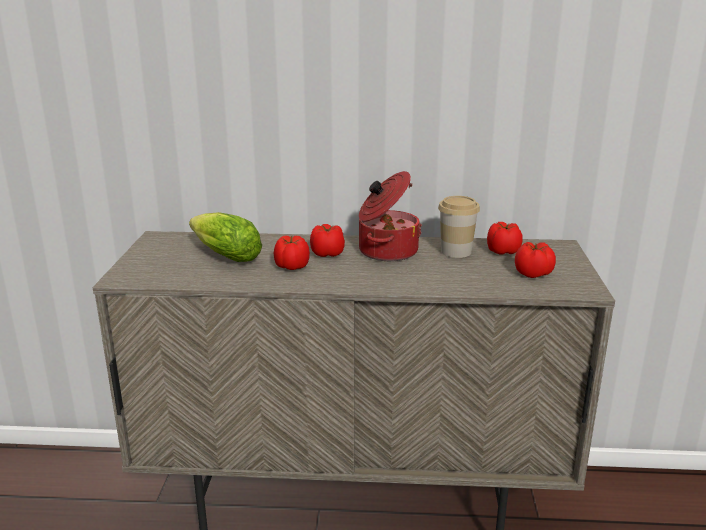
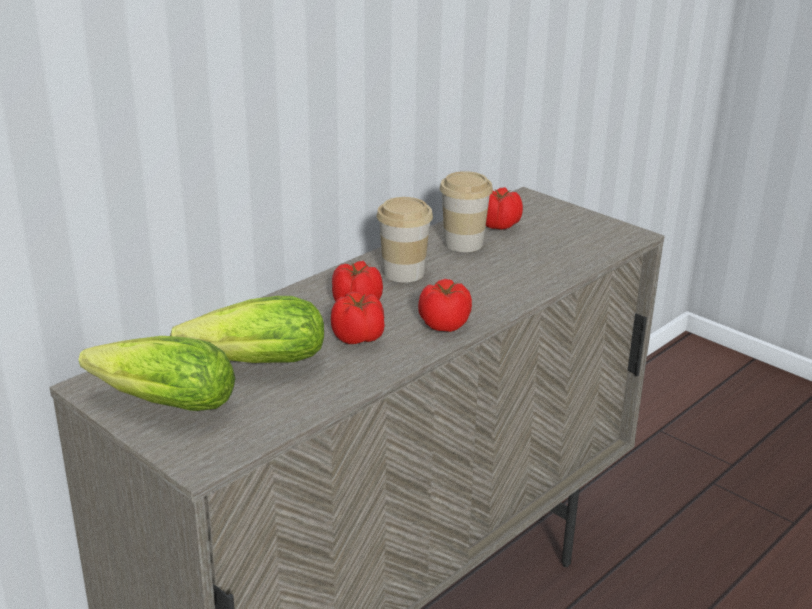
camera: 50 degrees left, 5 degrees up
(159, 252) = (158, 403): none -> lettuce
(386, 251) = (403, 273): cooking pot -> cup
(533, 274) = (568, 237): tomato -> tomato (445, 324)

